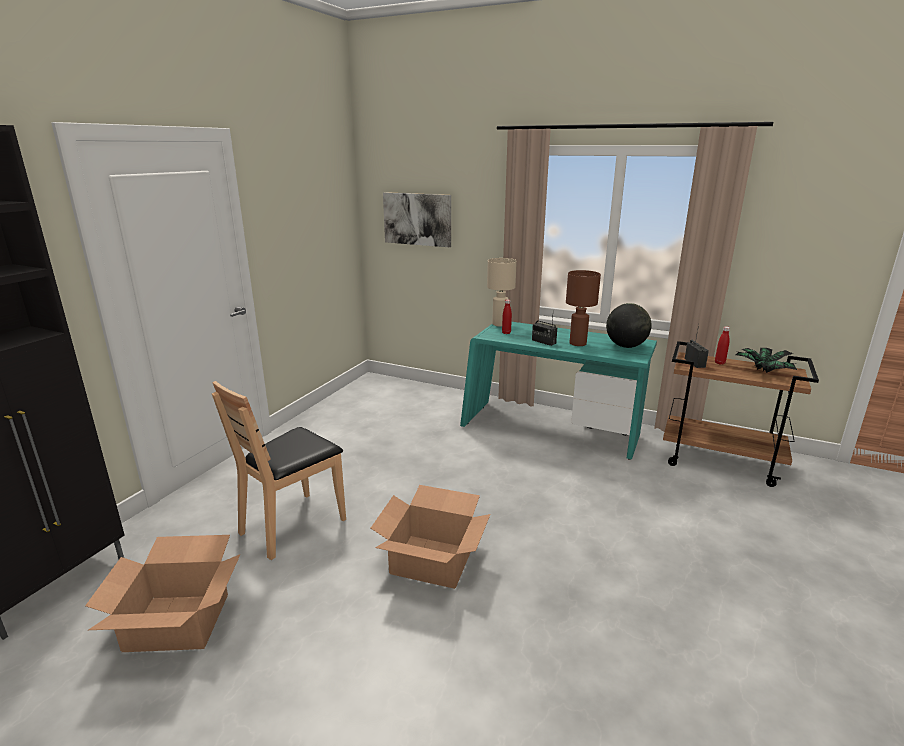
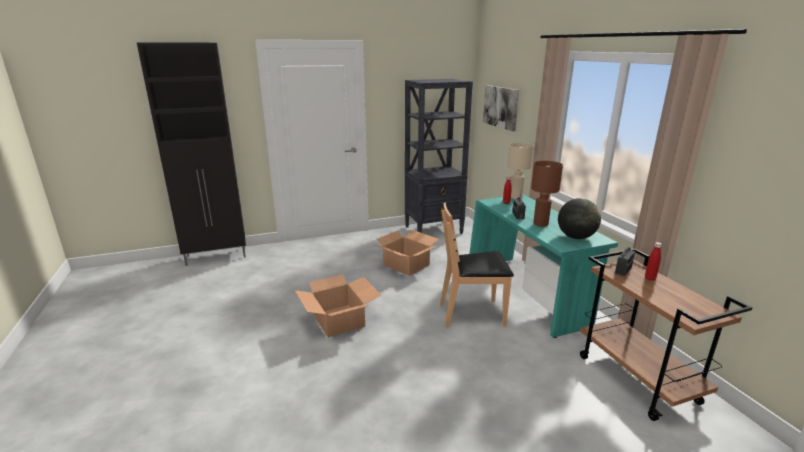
camera: 45 degrees right, 0 degrees up
(177, 621) = (227, 287): cardboard box -> cardboard box (406, 264)
(293, 525) = (312, 274): brown chair -> brown chair (472, 314)
(356, 400) = (434, 230): none -> black bookcase
(762, 371) = (680, 299): potted plant -> none

